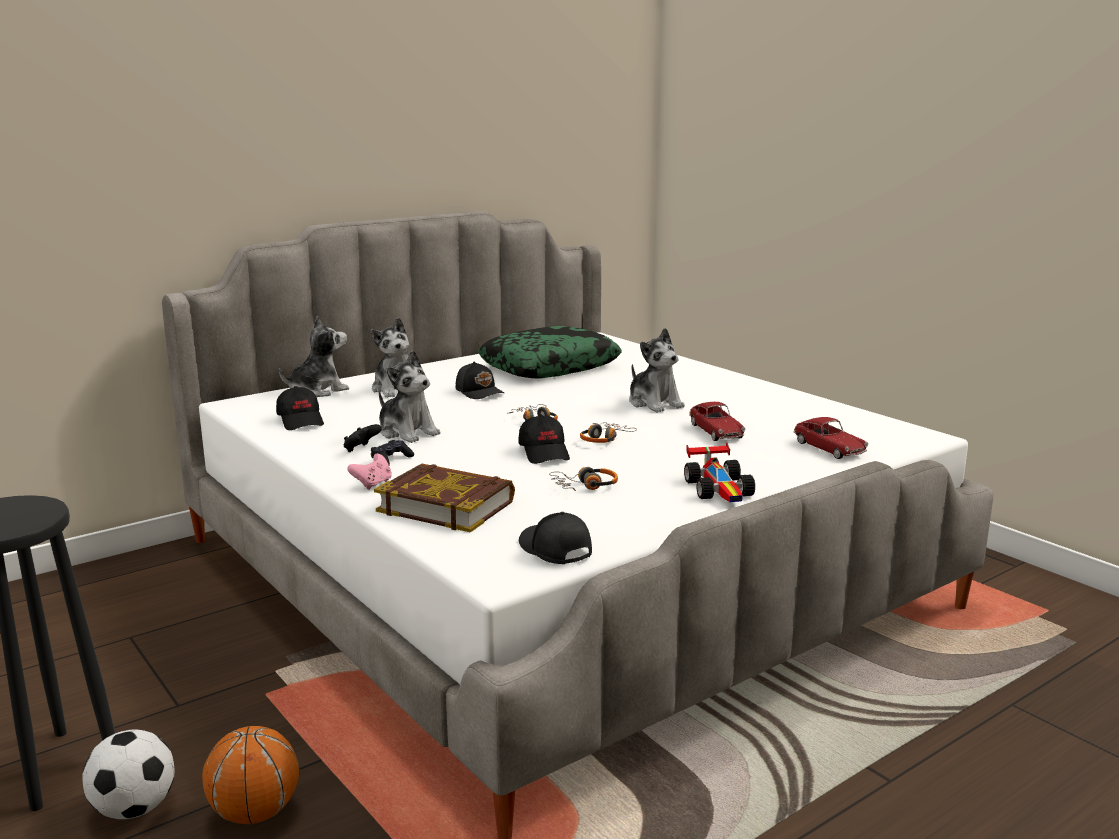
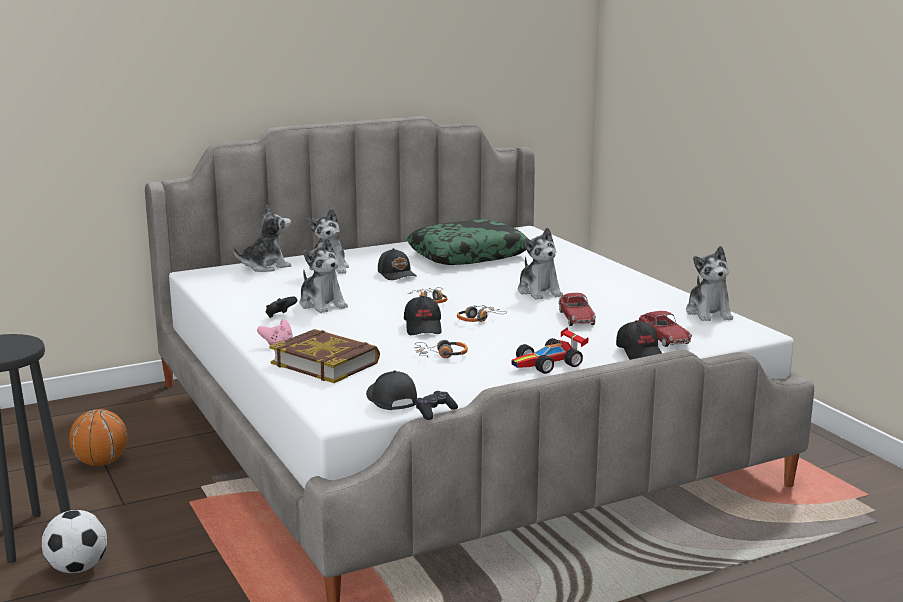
camera: 10 degrees right, 0 degrees up
(255, 813) = (160, 579): basketball -> basketball (101, 463)
(301, 421) = (243, 290): black cap -> black cap (640, 354)
(391, 460) = (299, 326): black game controller -> black game controller (435, 411)
(720, 488) = (549, 364): toy car -> toy car turned 60 degrees clockwise
(857, 417) = (709, 313): none -> plush toy

